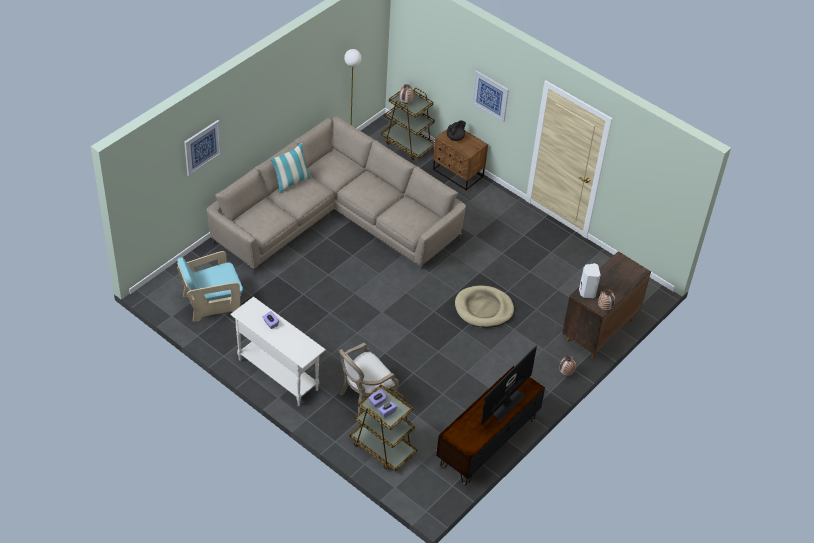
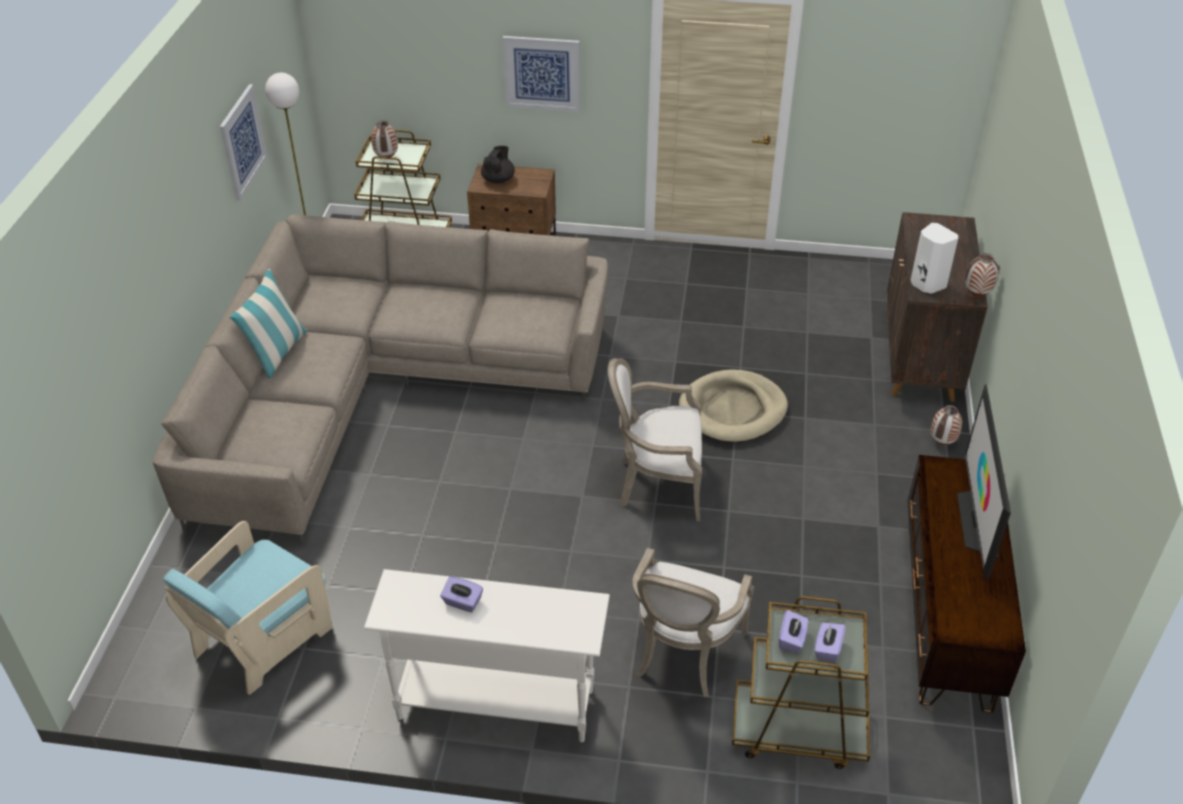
camera: 30 degrees left, 5 degrees down
(202, 147) = (103, 323): picture -> picture (242, 142)
(417, 324) = (656, 484): none -> armchair

